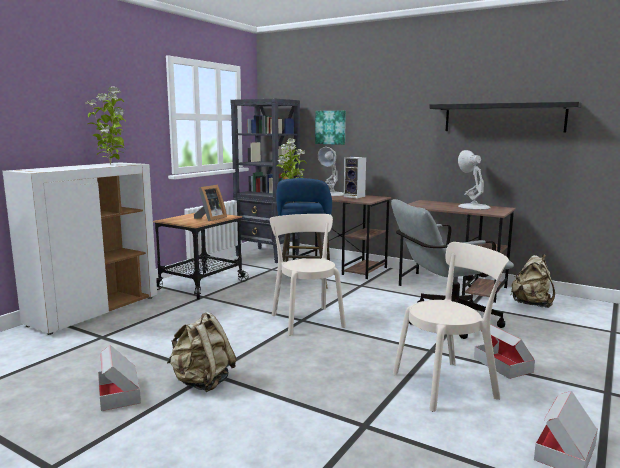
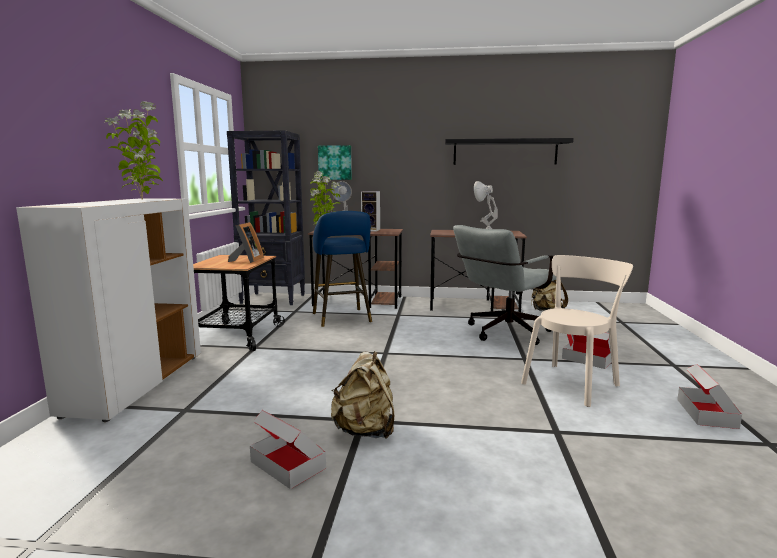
camera: 25 degrees left, 0 degrees up
(306, 319) = (389, 352): beige chair -> none

